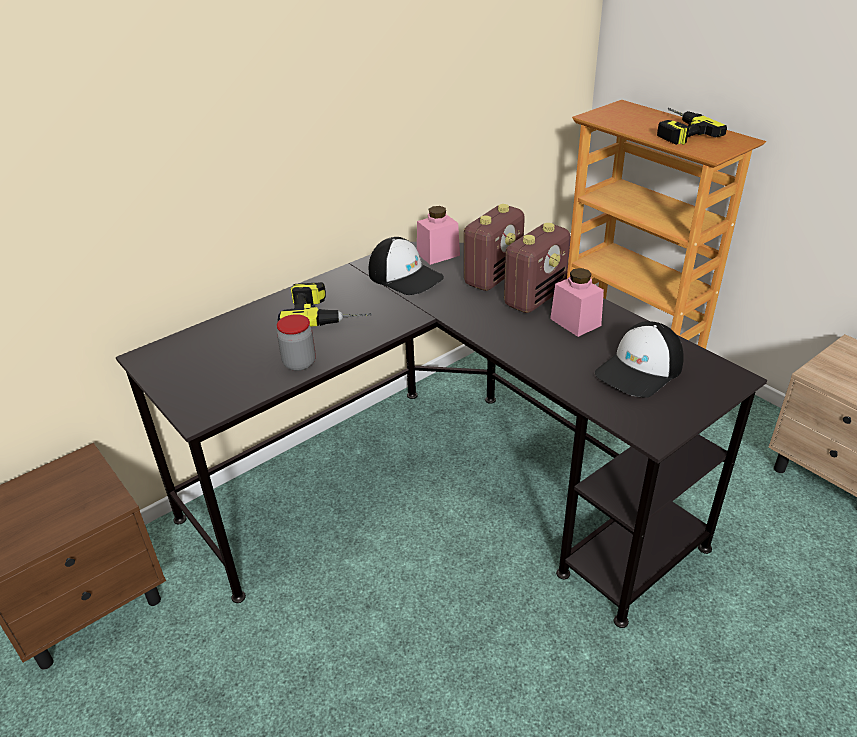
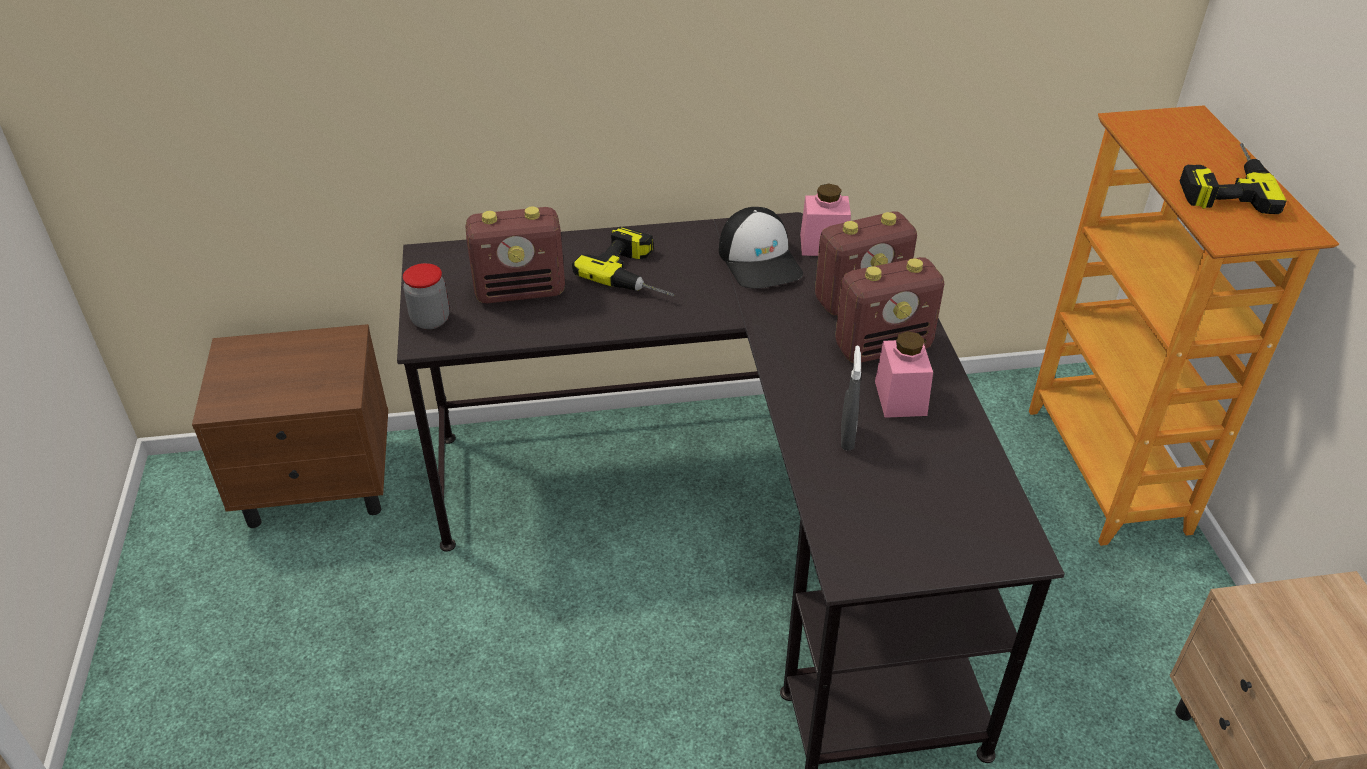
camera: 30 degrees right, 5 degrees up
(247, 354) = (521, 291): none -> radio
(299, 363) = (560, 323): jar -> jar (430, 320)
(568, 357) = (847, 437): none -> grey spray bottle
(640, 370) = (916, 491): cap -> none

